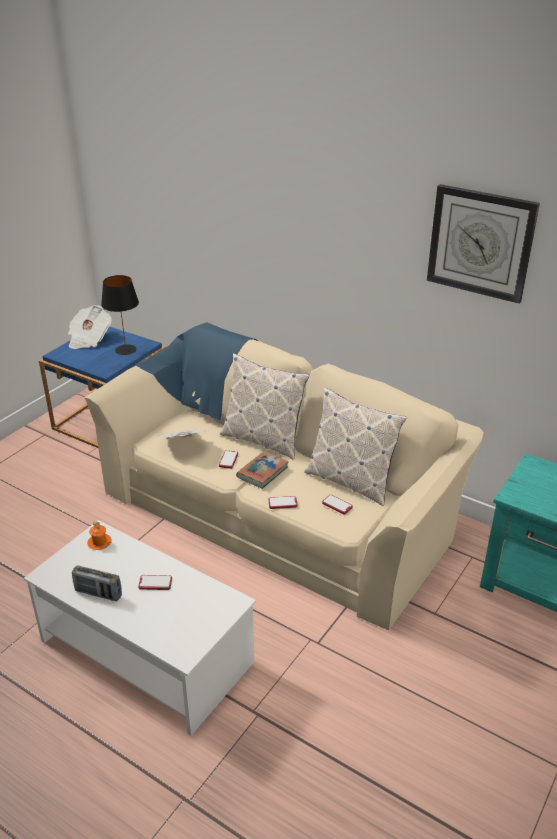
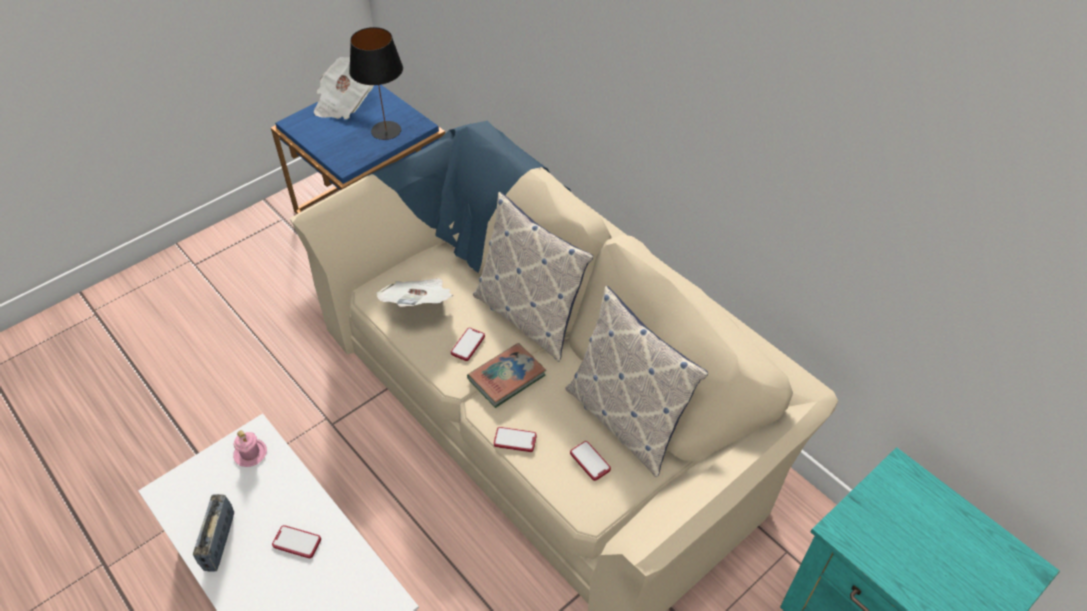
camera: 15 degrees right, 15 degrees up
(98, 593) = (219, 541): radio -> radio turned 60 degrees clockwise
(99, 542) = (250, 453): orange mug -> pink mug
(480, 243) = (887, 129): wall clock -> none

